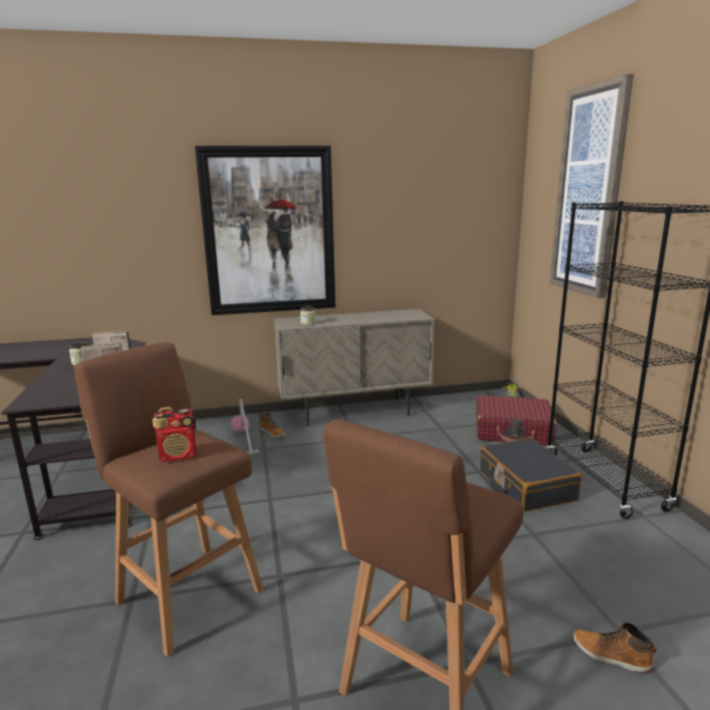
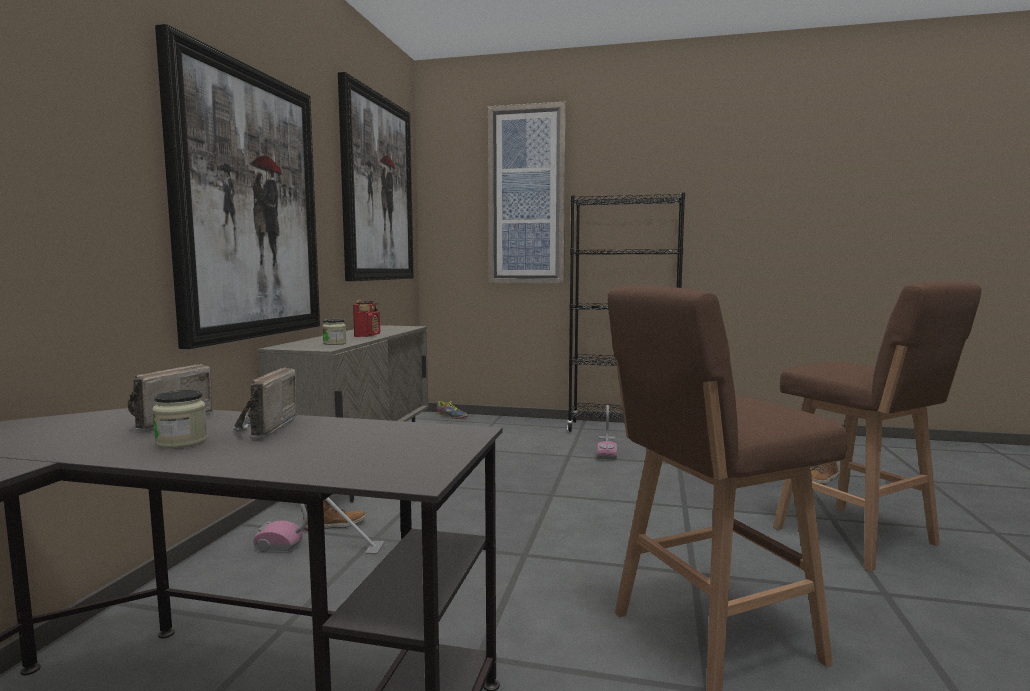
camera: 65 degrees left, 10 degrees down
(178, 455) = (749, 407): radio -> radio (367, 335)
(438, 195) = (377, 189): none -> picture
(513, 431) = (512, 430): red suitcase -> none
(525, 485) = (607, 448): black suitcase -> vacuum cleaner

